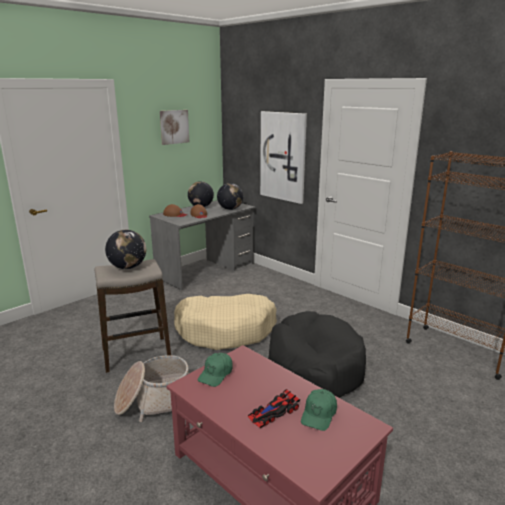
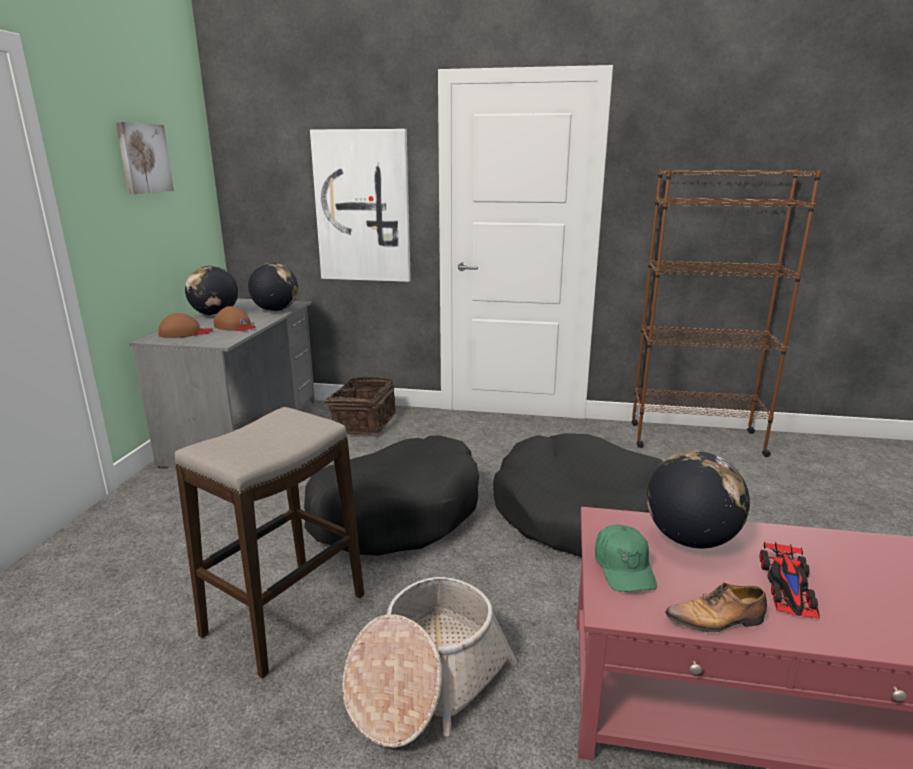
camera: 35 degrees left, 0 degrees up
(128, 267) = (258, 433): globe -> globe (690, 539)
(217, 408) = (717, 620): none -> shoe
(226, 330) = (397, 512): beige dog bed -> black dog bed
(263, 282) = (362, 423): none -> basket
(319, 414) = (833, 560): green cap -> none

